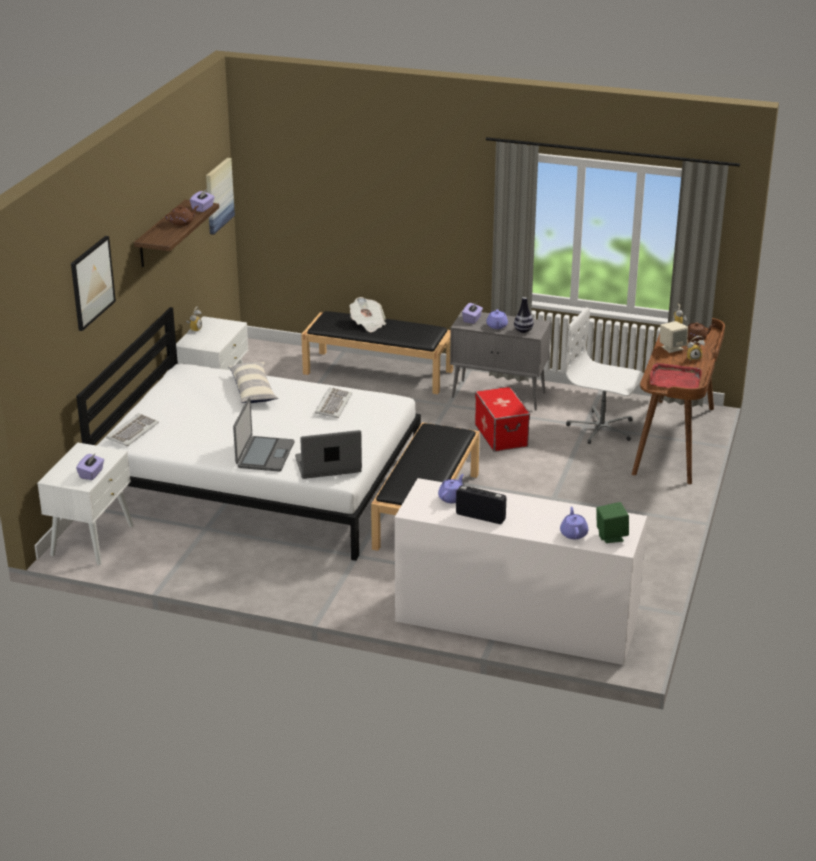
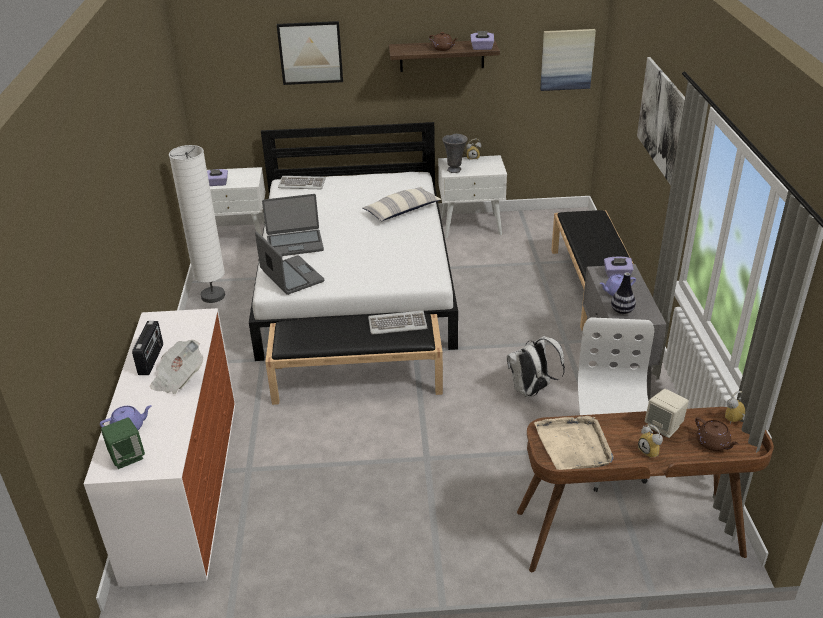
camera: 70 degrees right, 5 degrees up
(210, 343) = (454, 170): none -> grey vase
(210, 571) = (213, 296): none -> white floor lamp
(333, 405) = (402, 252): keyboard -> keyboard (397, 324)
(367, 324) = (597, 235): newspaper -> newspaper (178, 379)
(425, 191) = (663, 121): none -> picture
(452, 498) = (184, 335): purple teapot -> none
(501, 435) = (531, 391): storage box -> white backpack
(674, 379) = (574, 445): red tray -> beige tray

